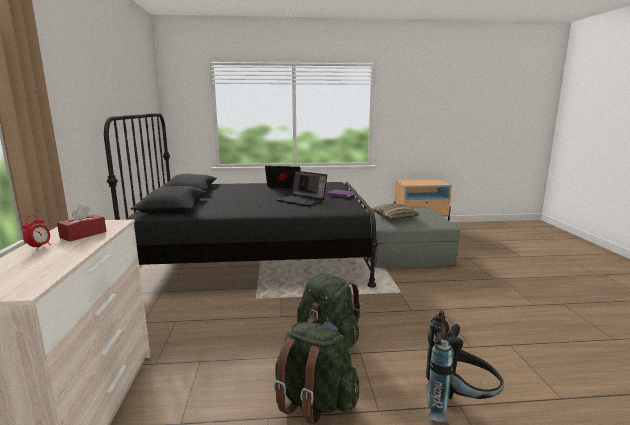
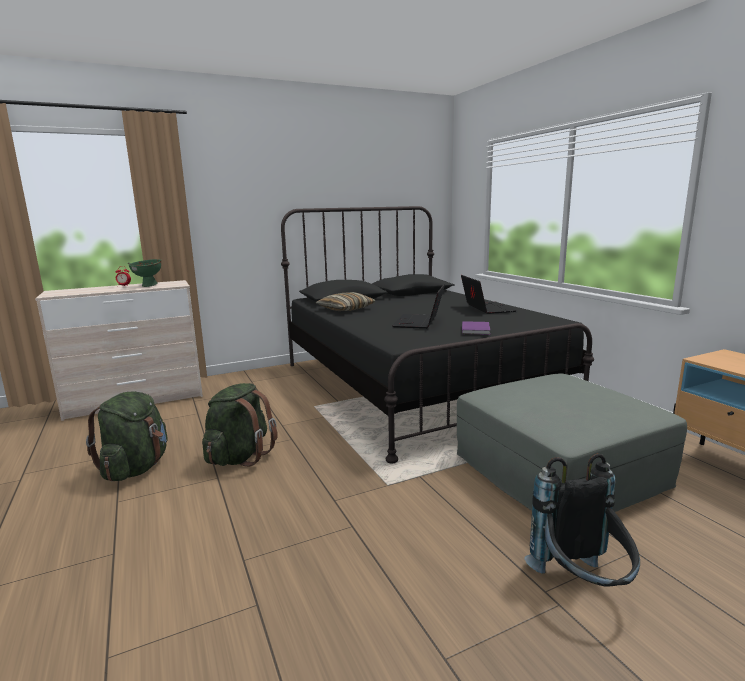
camera: 70 degrees right, 0 degrees up
(83, 235) = (149, 286): red tissue box -> green bowl
(394, 217) = (529, 393): pillow -> pillow (345, 309)
(458, 406) = (112, 552): black backpack -> black backpack (582, 586)

